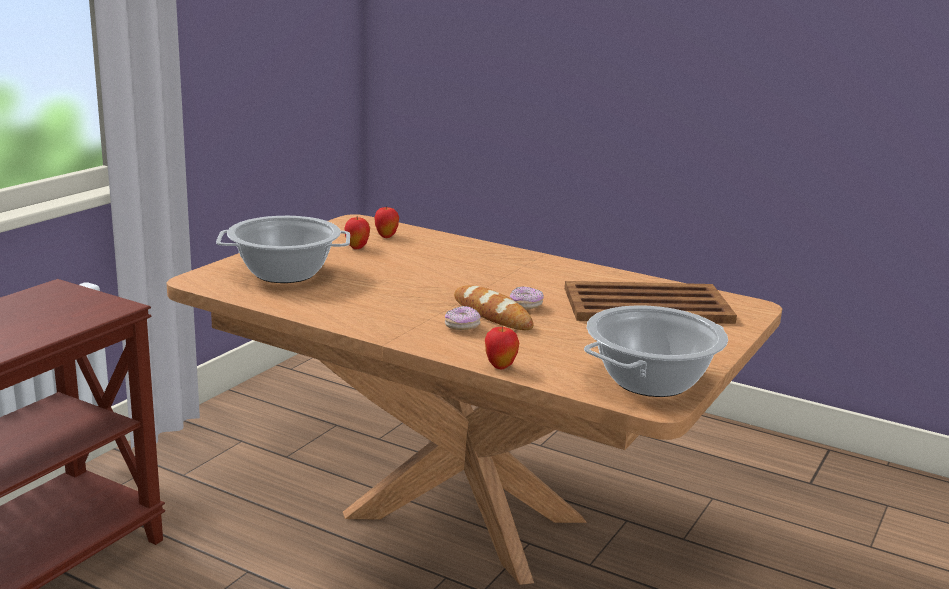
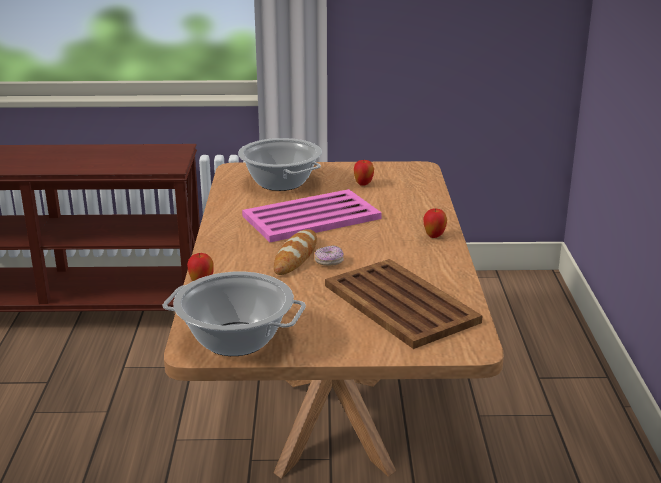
camera: 60 degrees right, 5 degrees up
(386, 236) = (403, 184): apple -> apple (434, 236)
(405, 285) = (313, 217): none -> pink tray
(462, 327) = (258, 254): donut -> none

